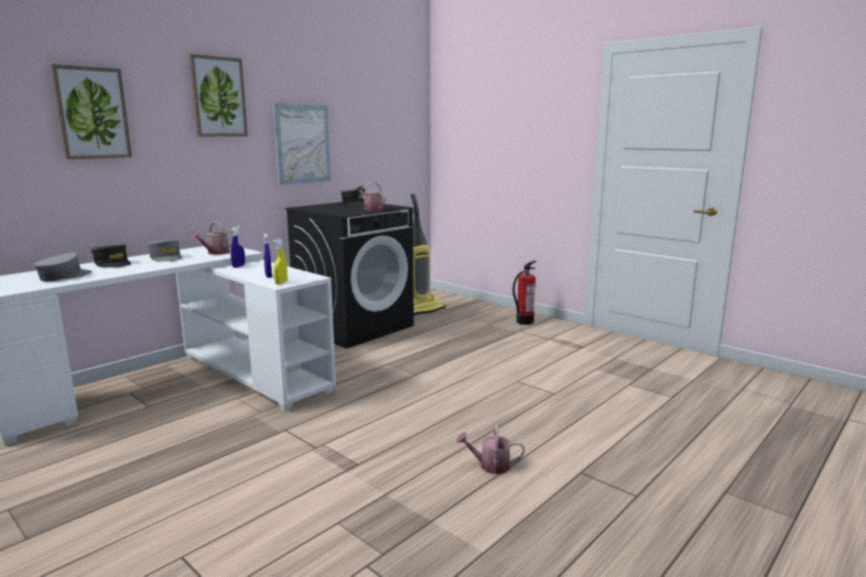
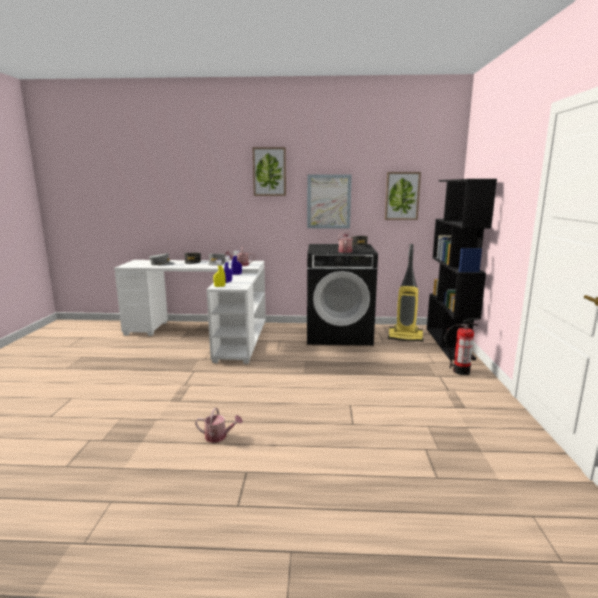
camera: 50 degrees right, 0 degrees up
(92, 113) = (198, 183): picture -> picture (402, 196)
(466, 303) = (449, 343): none -> black bookcase
(490, 465) = (219, 437): watering can -> watering can turned 135 degrees clockwise

